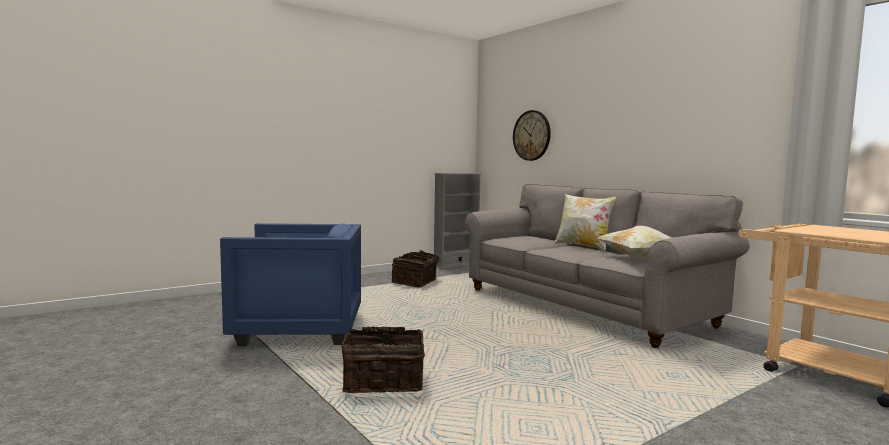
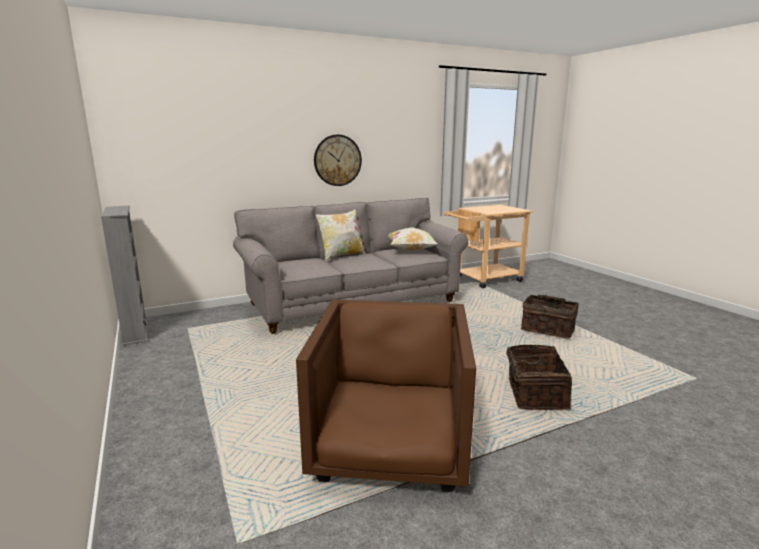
camera: 80 degrees left, 10 degrees up
(298, 329) = (390, 446): blue armchair -> brown armchair
(415, 282) = (205, 362): basket -> basket (548, 329)
(531, 135) = (210, 154): wall clock -> wall clock (337, 160)

